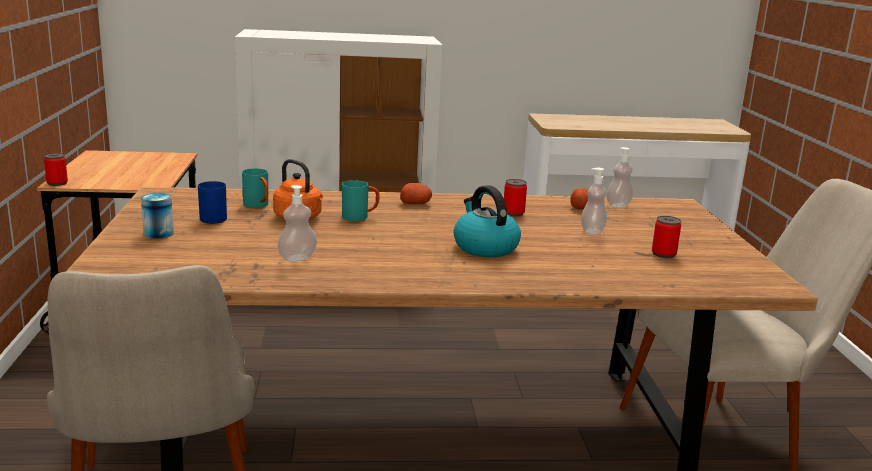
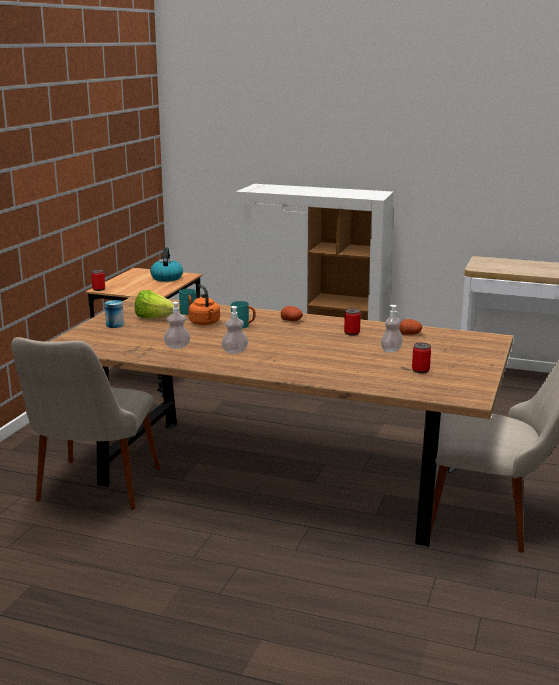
camera: 25 degrees right, 0 degrees up
(215, 218) = (155, 319): blue mug -> lettuce
(484, 247) = (300, 353): kettle -> kettle (166, 278)
(618, 205) = (440, 334): soap dispenser -> soap dispenser (235, 352)

